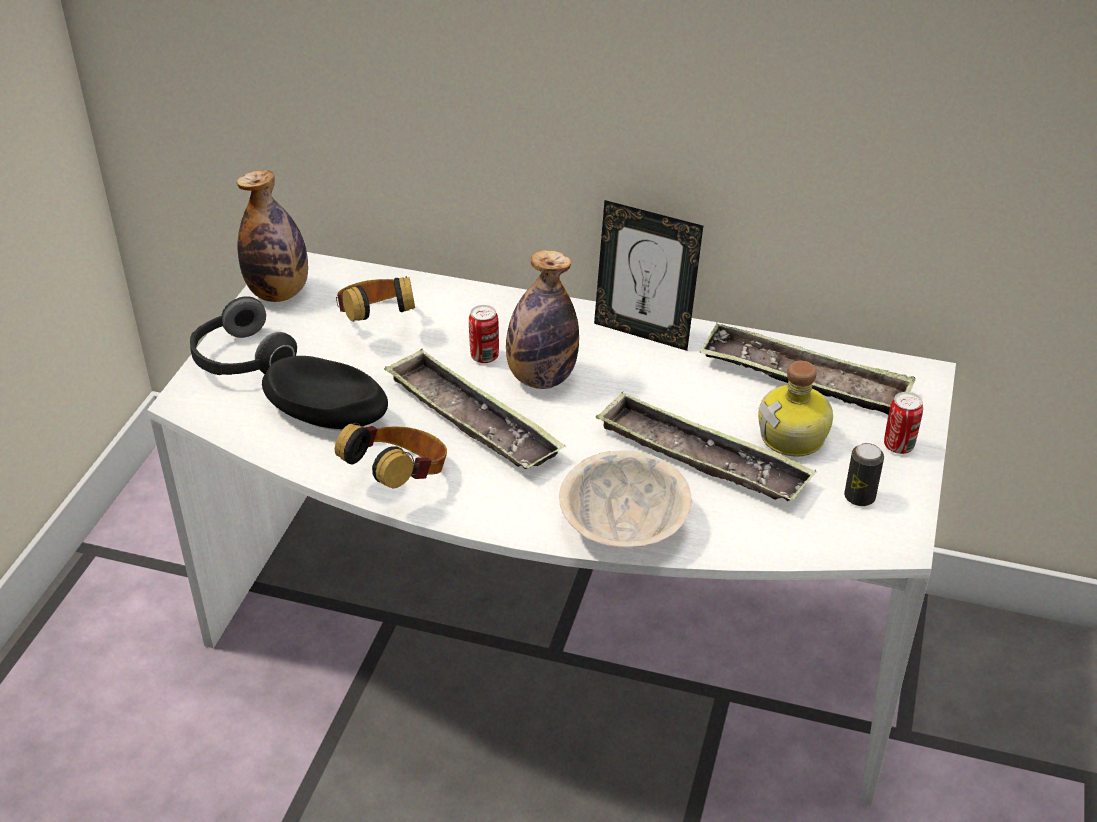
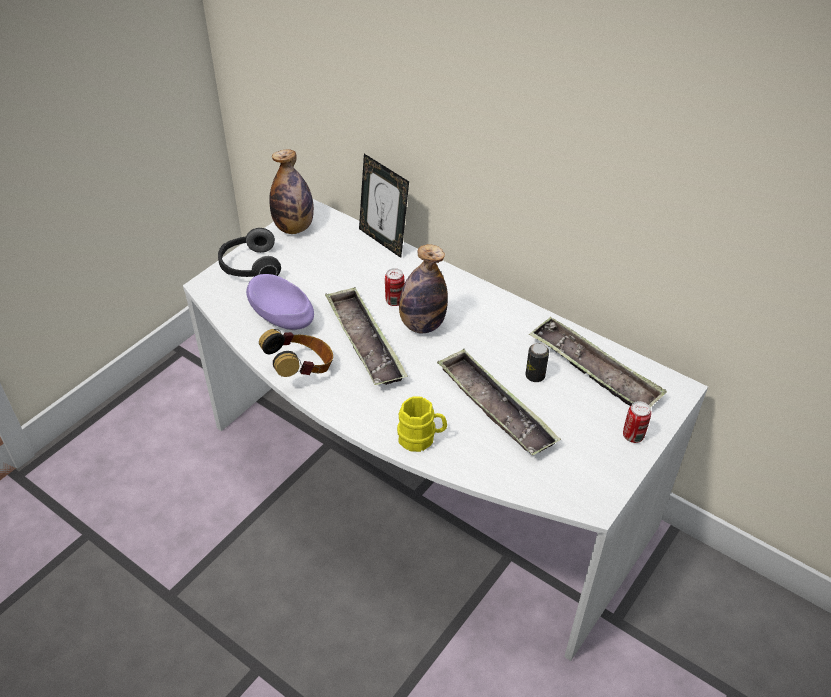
camera: 20 degrees right, 5 degrees up
(328, 414) = (282, 315): black bowl -> purple bowl
(377, 322) = (341, 261): headphones -> none
(624, 524) = (421, 438): beige bowl -> yellow mug
(643, 332) = (504, 309): picture frame -> picture frame (383, 241)
(794, 438) = (564, 410): bottle -> none
(859, 497) = (585, 465): can -> can (535, 376)

